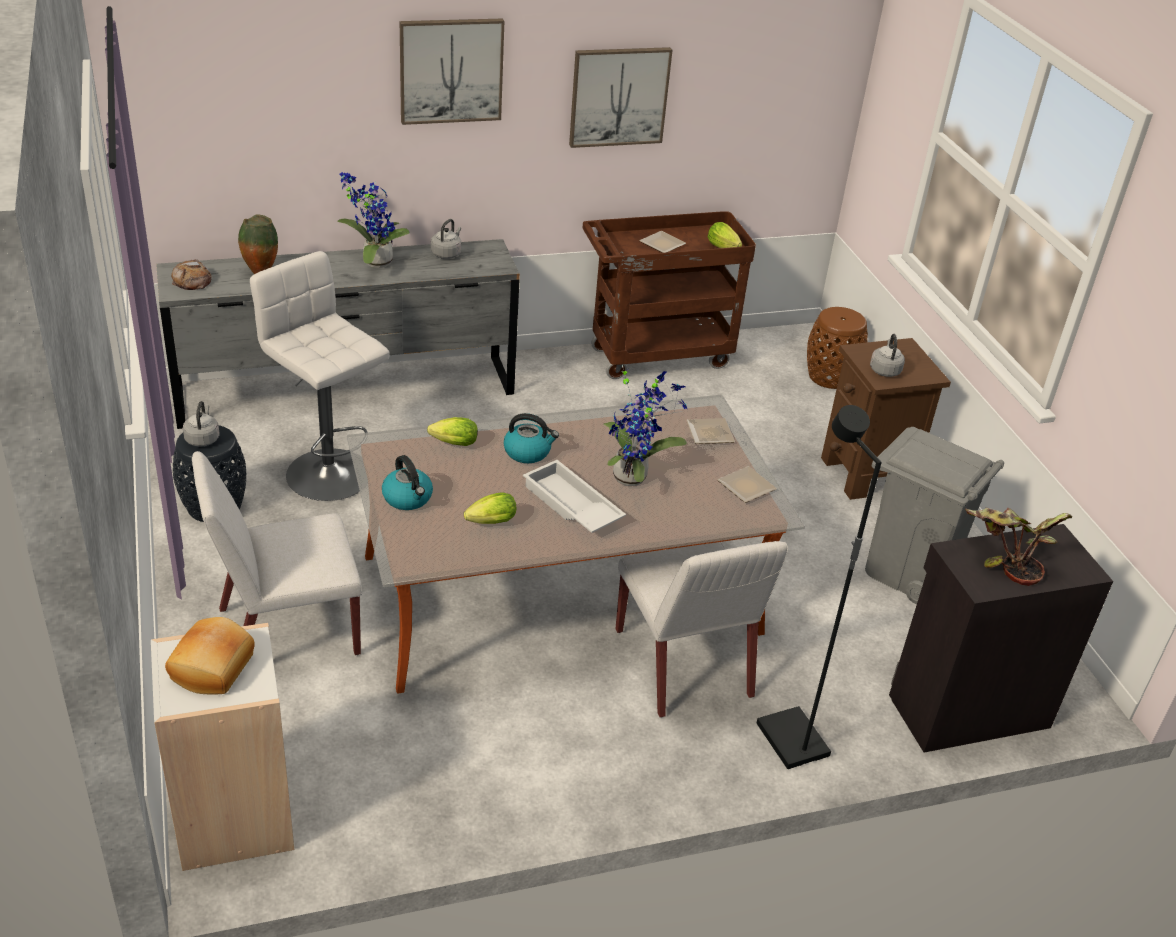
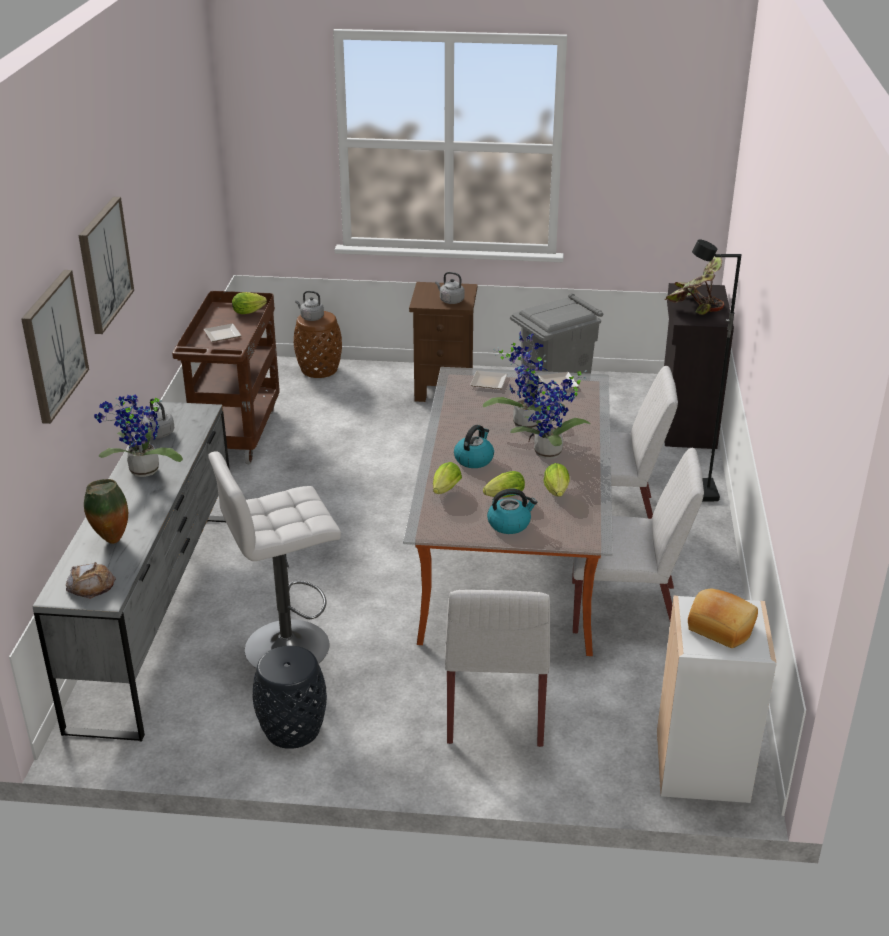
camera: 65 degrees left, 5 degrees down
(202, 438) = (283, 665): grey kettle -> grey kettle (311, 318)
(460, 485) = (503, 497): none -> lettuce
(496, 710) = (626, 610): none -> white chair
(570, 505) = (550, 455): white tray -> potted plant
(619, 96) = (160, 229): picture -> picture (53, 345)

